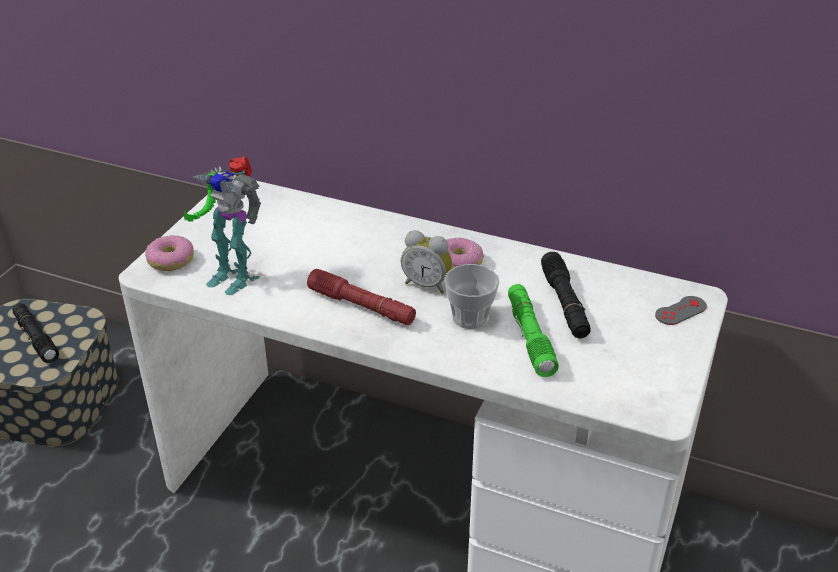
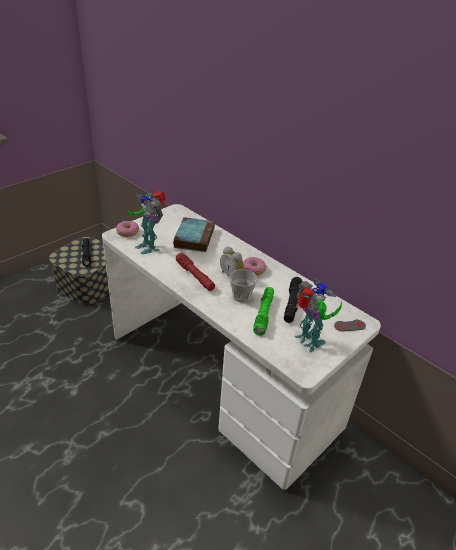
camera: 20 degrees right, 0 degrees up
(309, 233) = (194, 237): none -> book
(635, 361) = (308, 342): none -> toy robot

